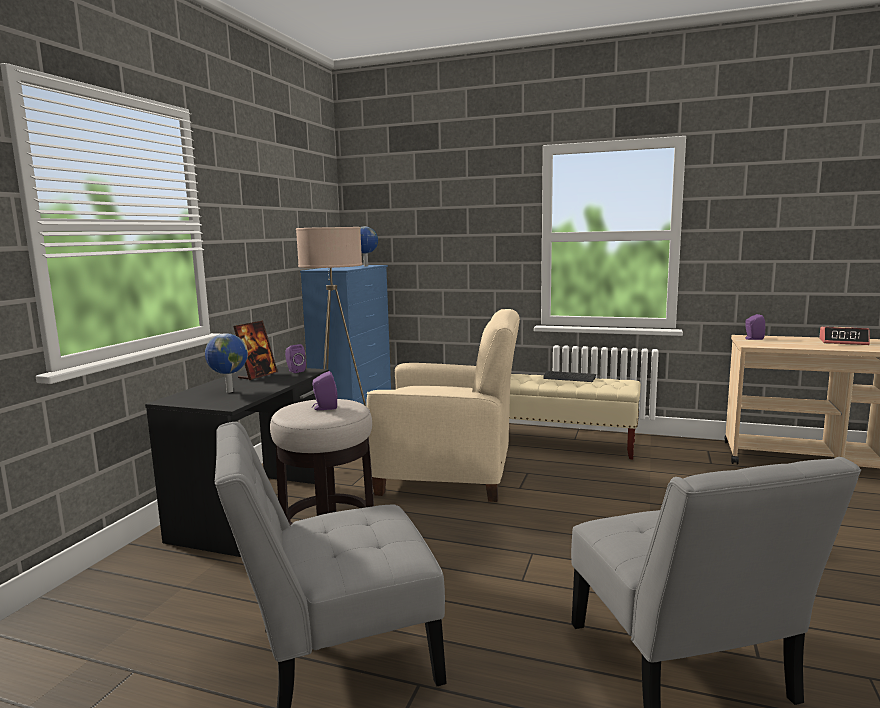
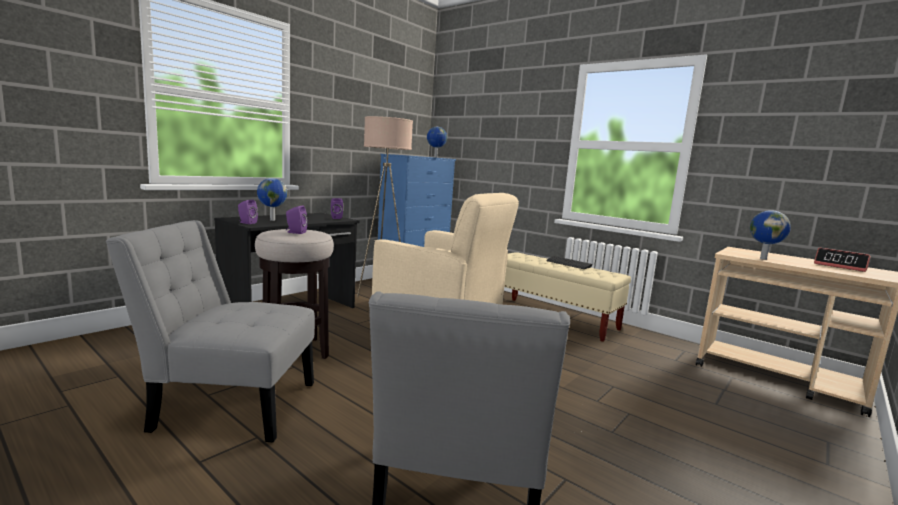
camera: 20 degrees right, 0 degrees up
(258, 375) = (308, 216): picture frame -> none
(752, 339) = (742, 251): purple speaker -> purple speaker (246, 223)
(783, 345) = (763, 259): none -> globe

